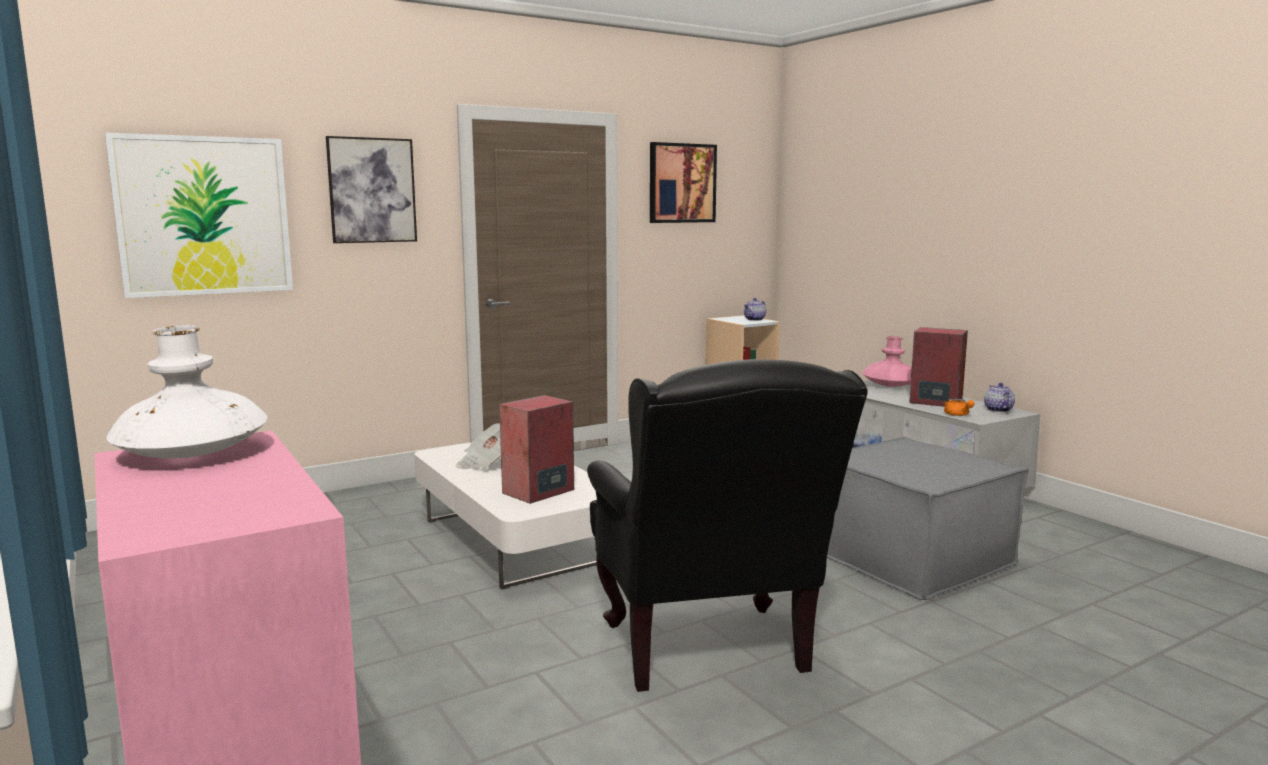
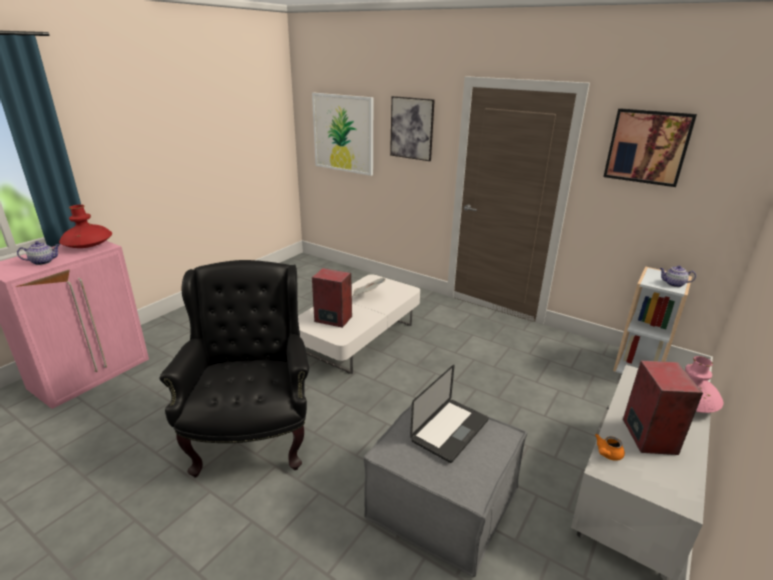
camera: 65 degrees right, 15 degrees up
(192, 453) = (88, 245): white vase -> red vase
(713, 659) = (253, 435): black armchair -> black armchair turned 120 degrees clockwise
(898, 455) = (450, 430): none -> laptop
(997, 410) = (671, 484): teapot -> teapot (43, 261)

